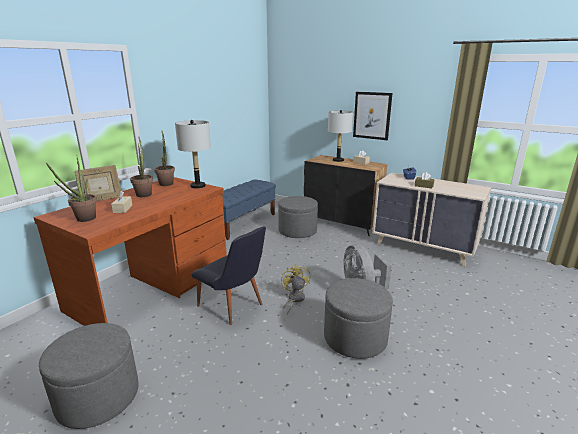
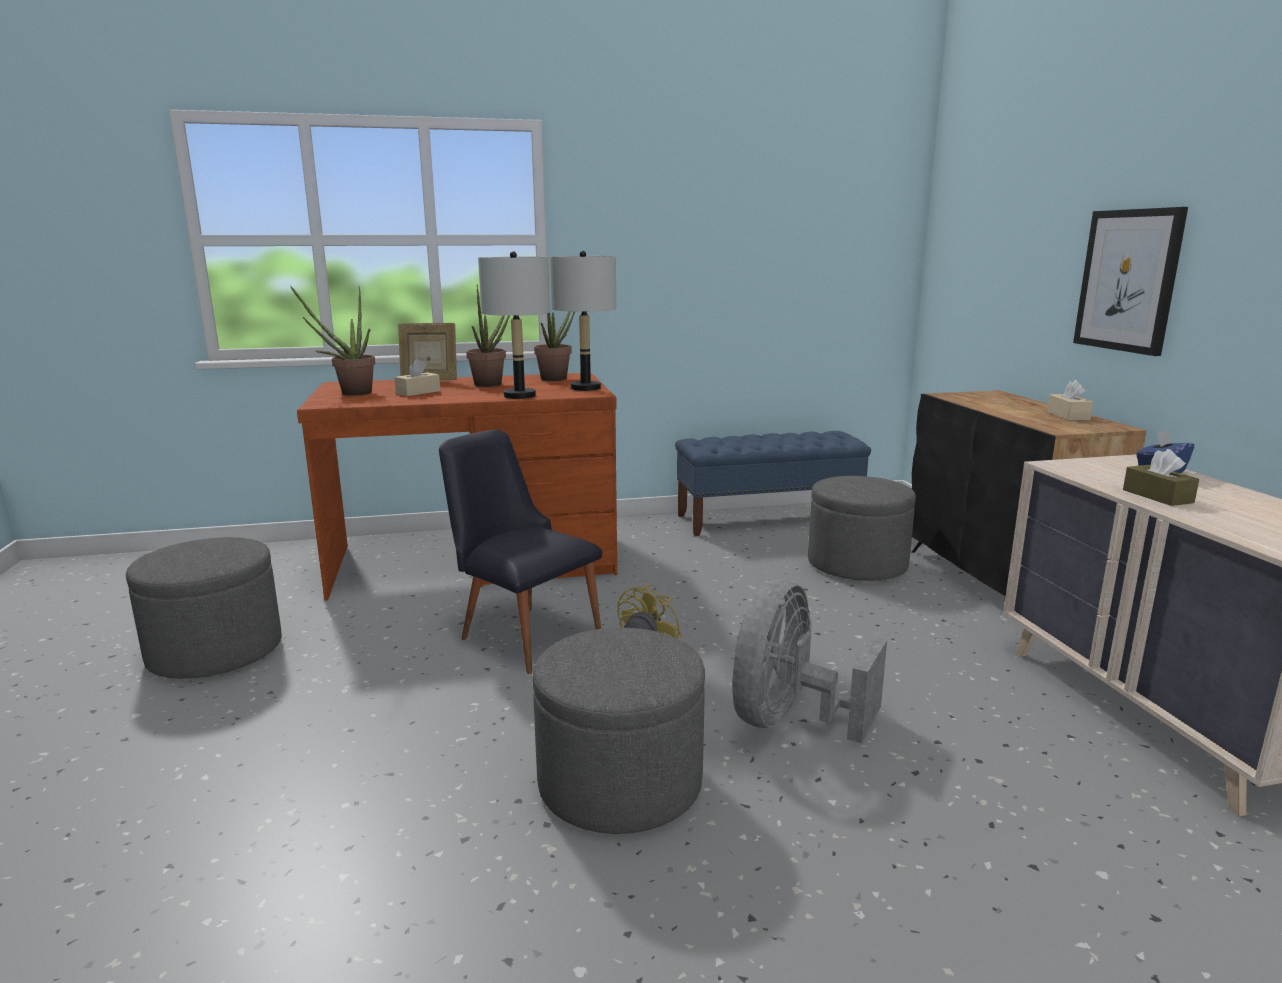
camera: 45 degrees right, 5 degrees down
(234, 307) = (522, 633): black chair -> black chair turned 135 degrees clockwise
(338, 160) = (1013, 404): grey table lamp -> grey table lamp (520, 396)

